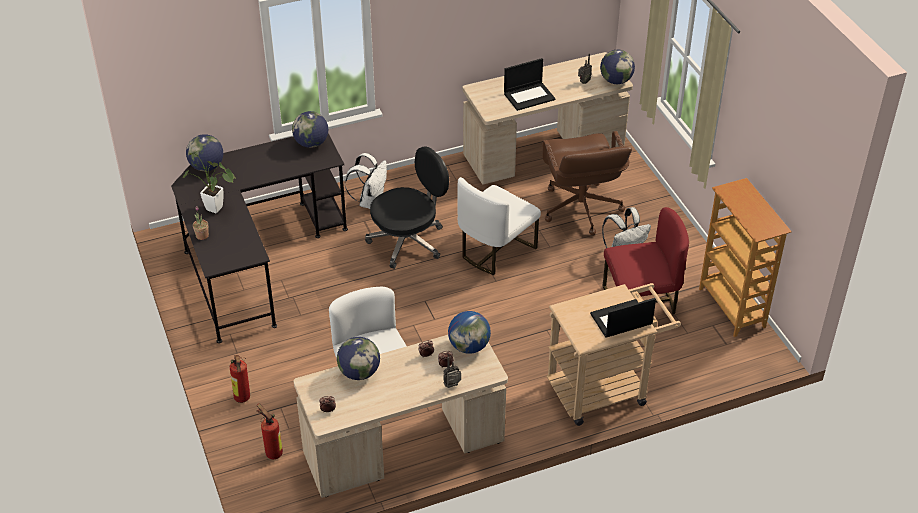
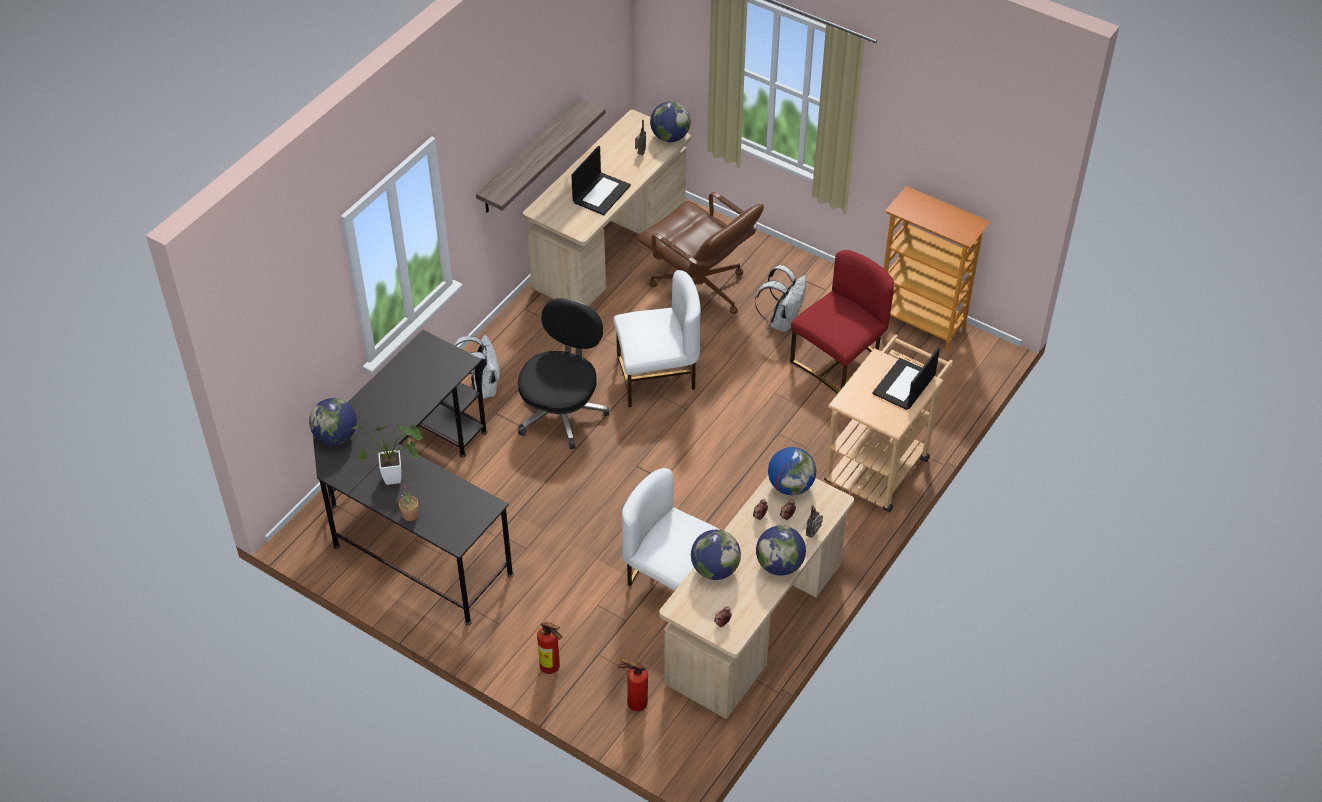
camera: 35 degrees left, 5 degrees up
(311, 143) = (424, 353): globe -> globe (779, 565)
(479, 43) = (530, 157): none -> shelf
(495, 250) = (657, 377): white chair -> white chair turned 105 degrees counterclockwise

